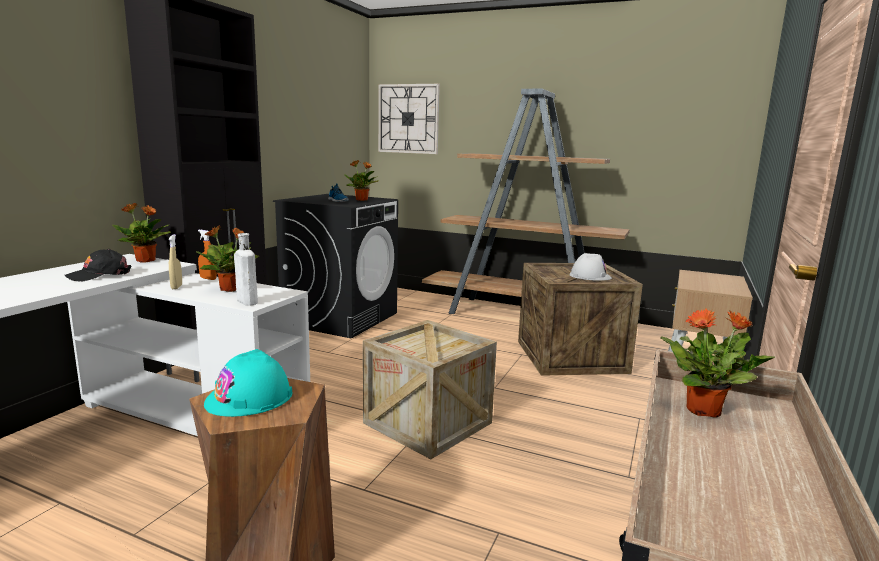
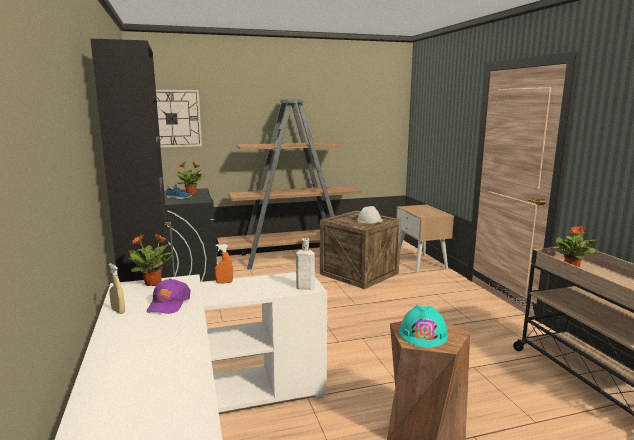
camera: 40 degrees left, 0 degrees up
(99, 275) = (168, 304): black cap -> purple cap
(176, 287) = (227, 294): beige spray bottle -> beige spray bottle (118, 311)
(231, 289) = (266, 284): potted plant -> none
(428, 423) = (361, 336): crate -> none

